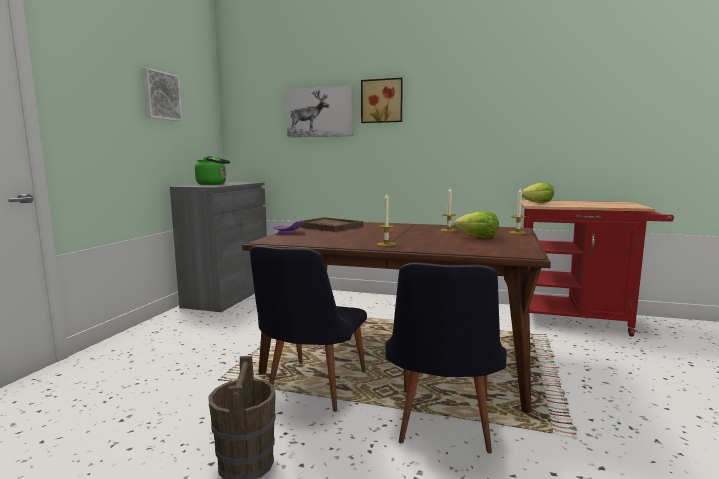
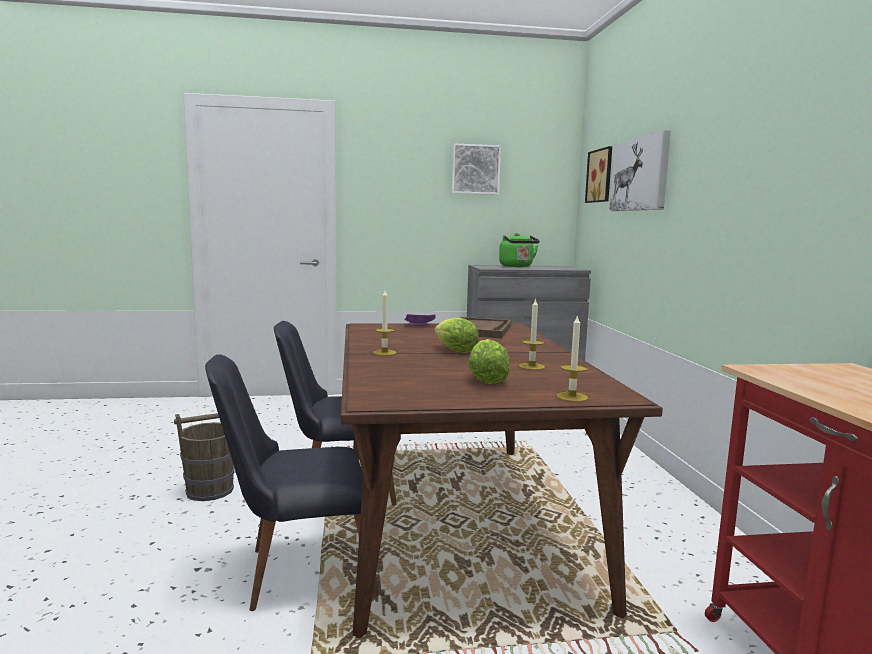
camera: 65 degrees right, 0 degrees up
(382, 101) = (695, 151): picture -> picture (601, 176)
(538, 203) = (808, 371): lettuce -> lettuce (455, 351)

